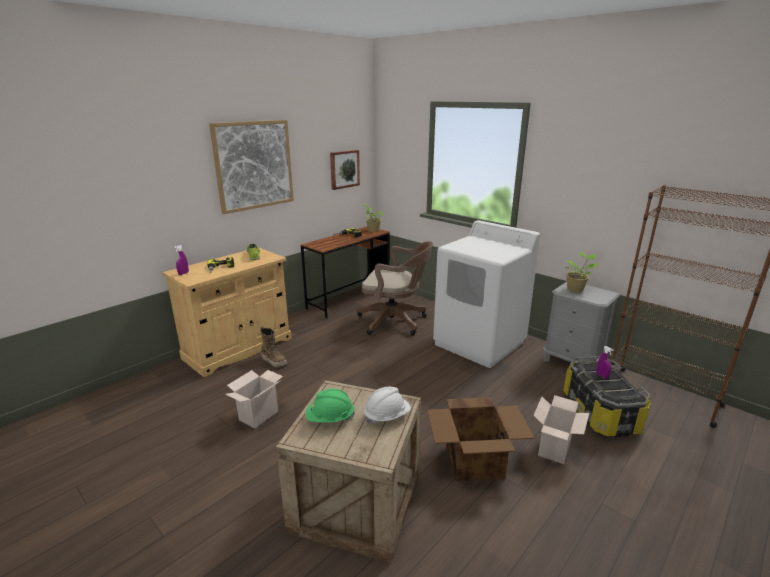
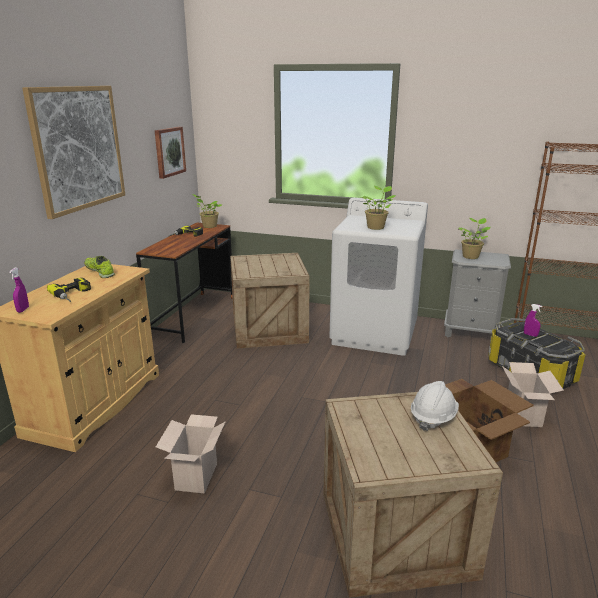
camera: 25 degrees left, 0 degrees up
(274, 361) = (159, 407): boot -> none
(330, 419) = (379, 438): green hard hat -> none
(395, 322) = (269, 330): brown office chair -> crate
(477, 249) = (376, 227): none -> potted plant

